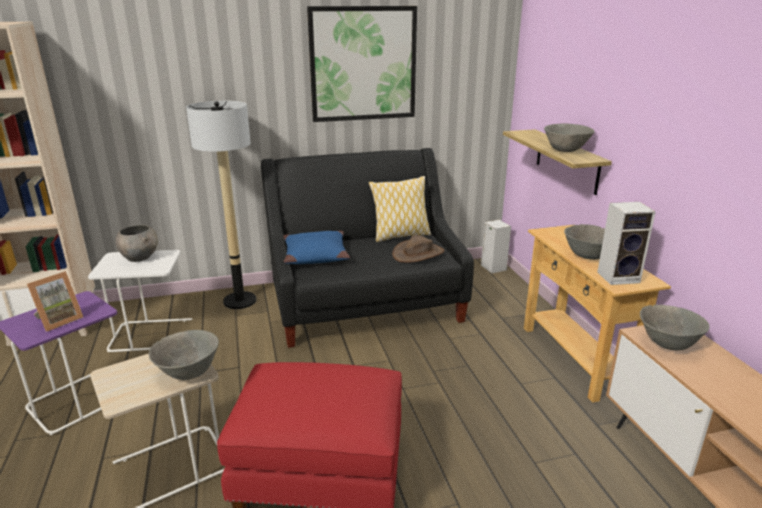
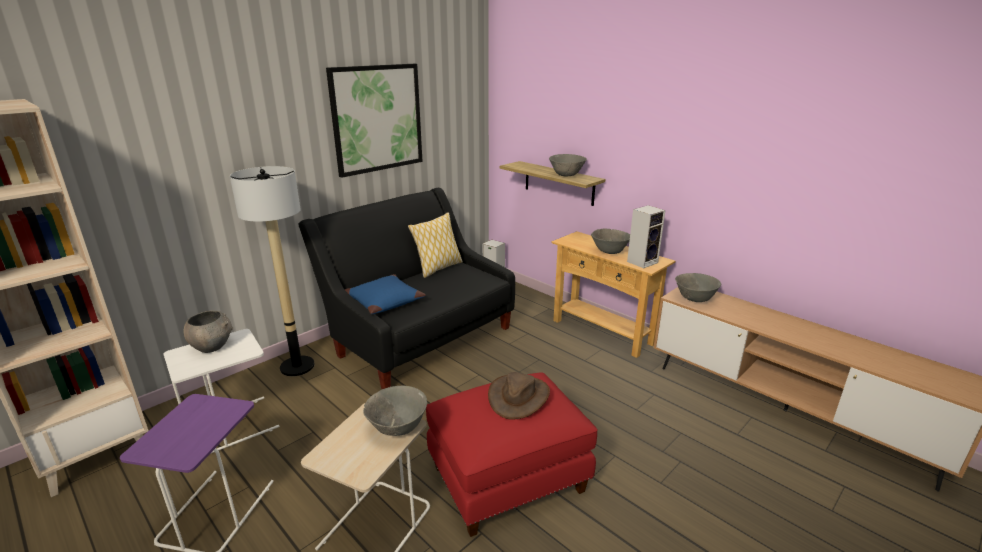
camera: 30 degrees left, 0 degrees up
(59, 320) = (197, 430): picture frame -> none
(418, 253) = (468, 279): brown hat -> brown hat (518, 396)

